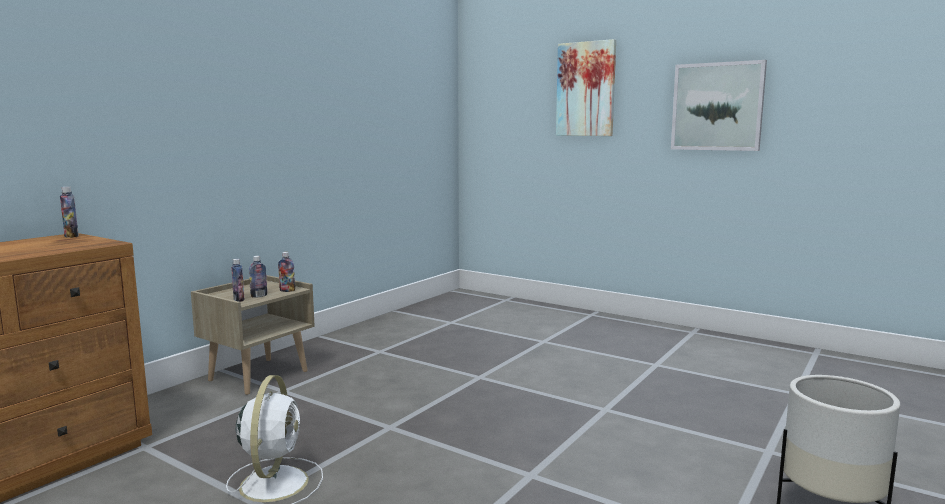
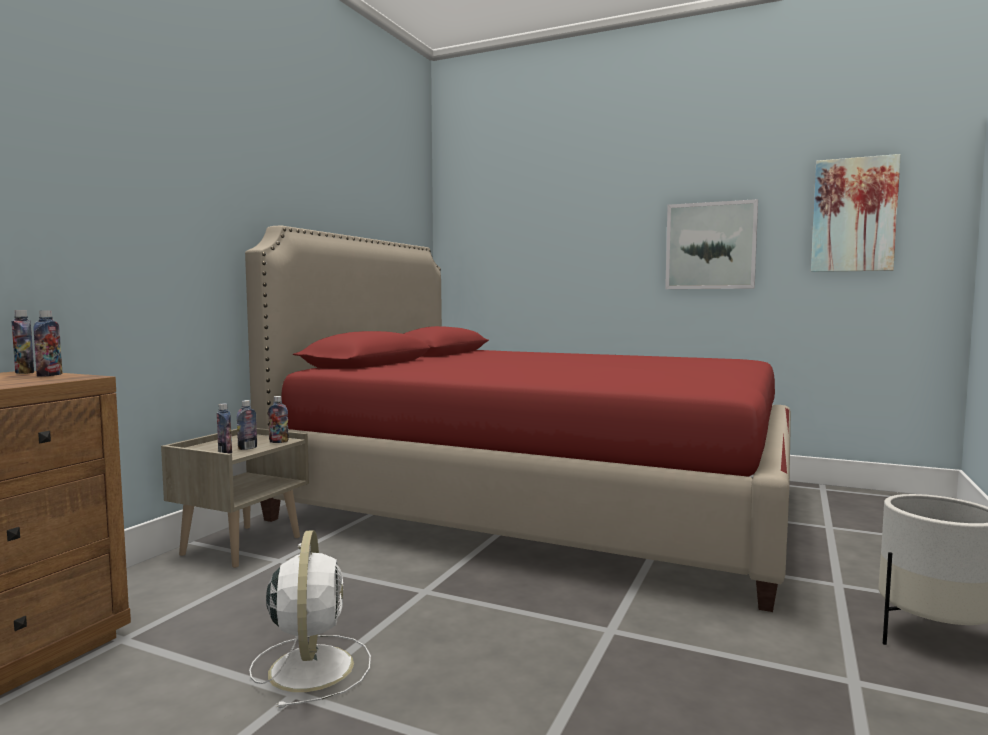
camera: 10 degrees left, 5 degrees down
(86, 240) = (49, 375): none -> bottle
(528, 352) = (541, 503): none -> red bed
(586, 89) = (573, 230): picture -> picture (853, 215)

